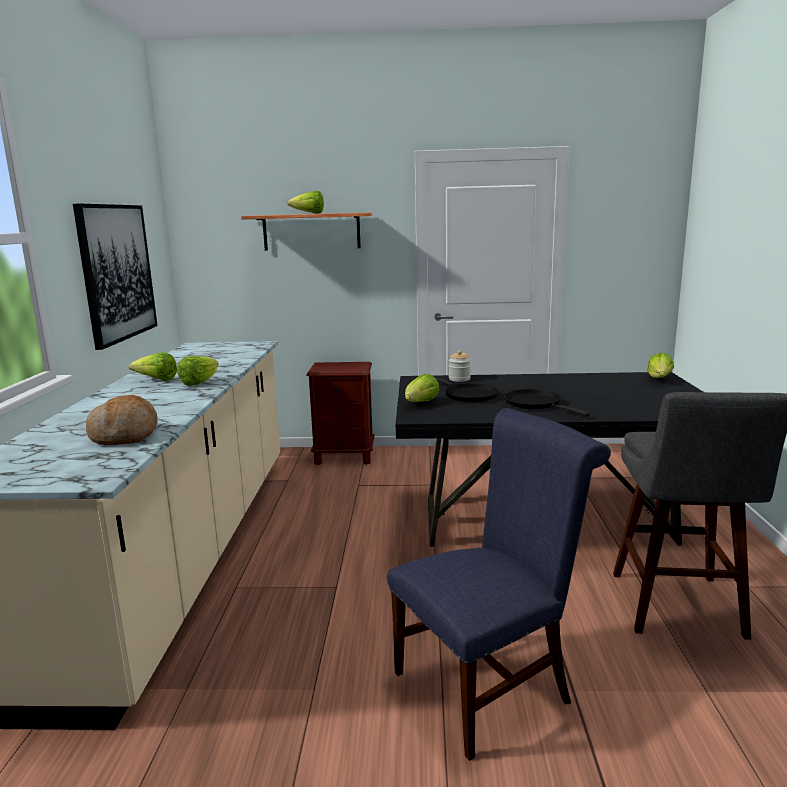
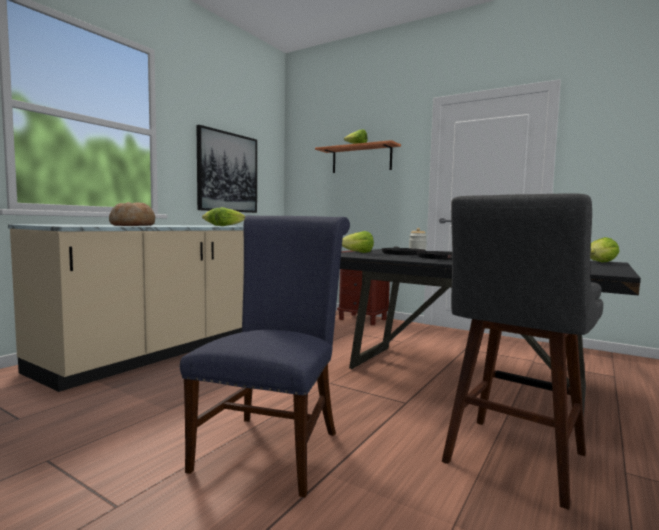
camera: 30 degrees right, 10 degrees down
(489, 683) = (272, 446): blue chair -> blue chair turned 75 degrees counterclockwise

